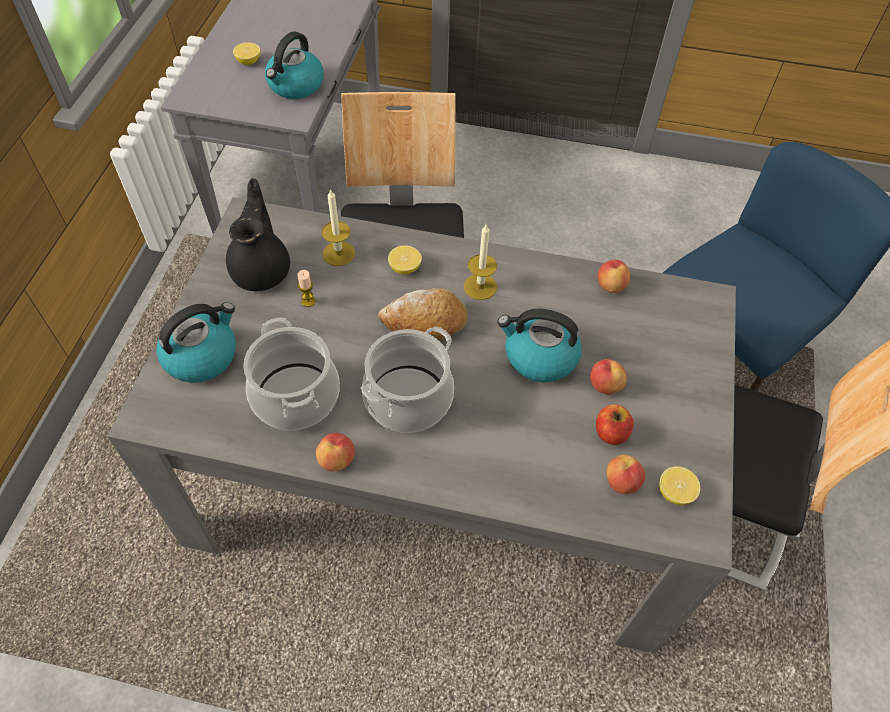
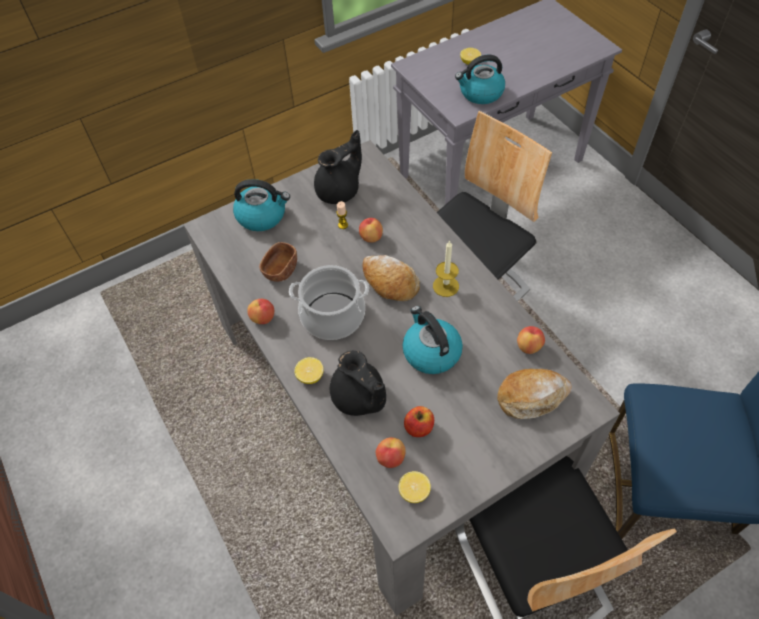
camera: 50 degrees right, 0 degrees up
(295, 396) = (280, 270): cooking pot -> brown bowl
(338, 253) = (388, 210): candle -> none
(405, 268) = (415, 244): lemon -> lemon (310, 376)
(529, 454) = (359, 398): none -> black teapot
(604, 385) = (449, 399): apple -> apple (371, 237)
(663, 327) = (531, 397): none -> bread

